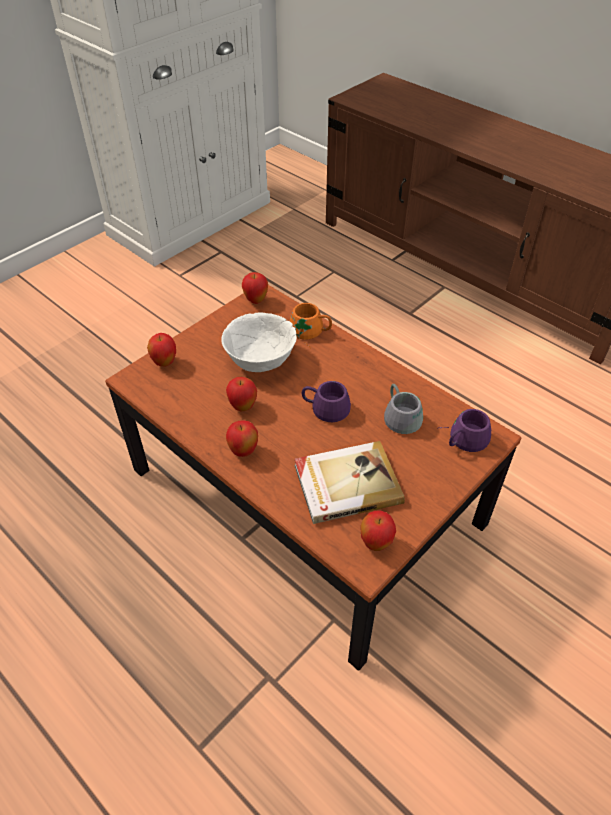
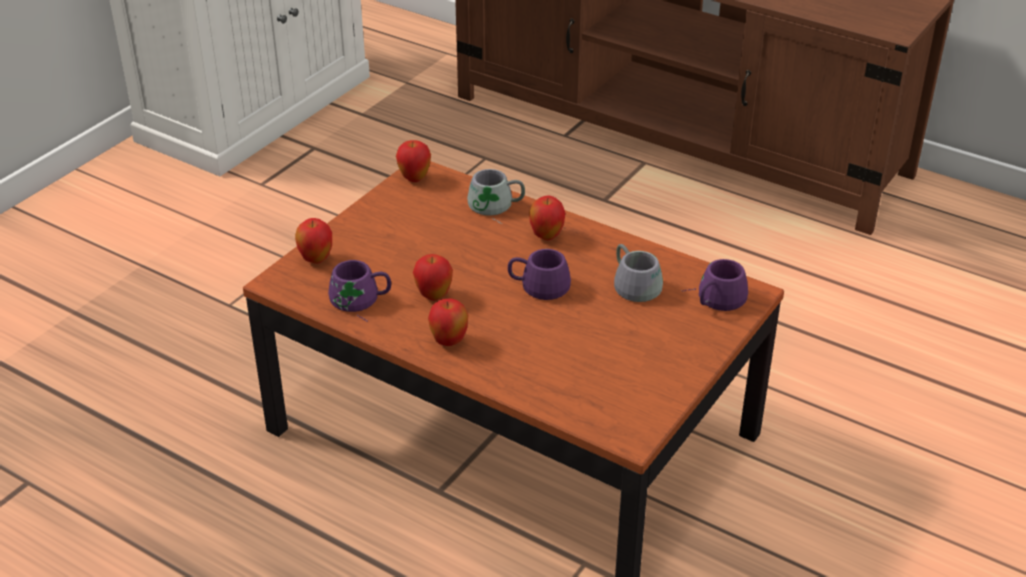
camera: 10 degrees left, 10 degrees down
(186, 405) = (359, 302): none -> purple mug
(259, 360) = (440, 243): white bowl -> none
(309, 333) = (495, 207): orange mug -> grey mug
(346, 483) = (585, 359): book -> none
(376, 543) = (636, 413): apple -> apple (546, 236)

